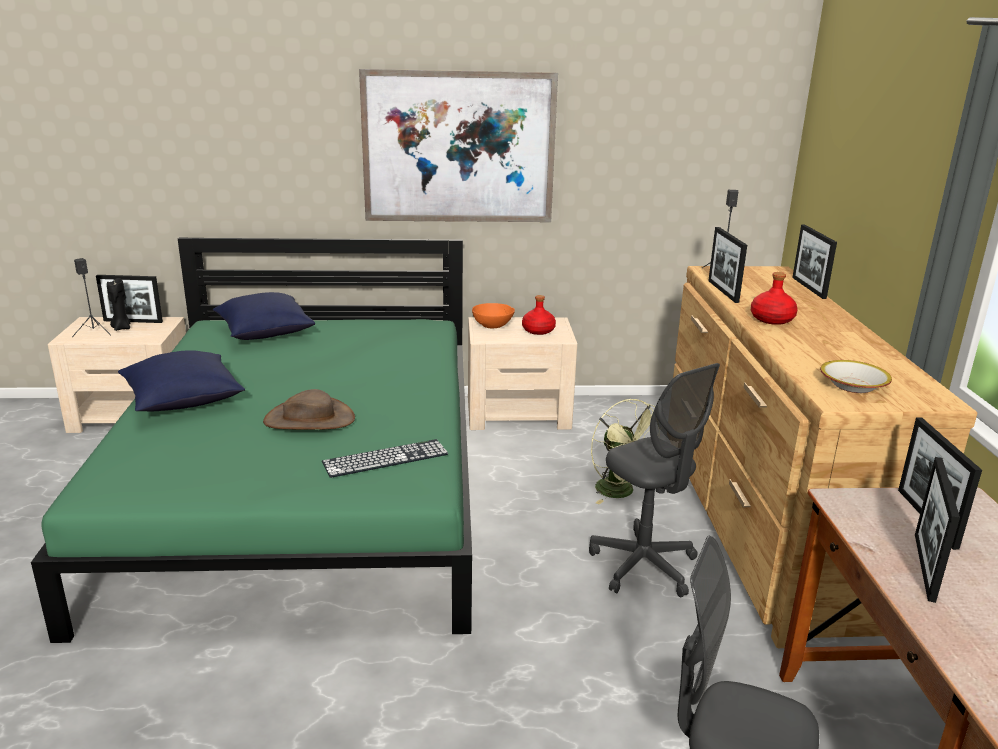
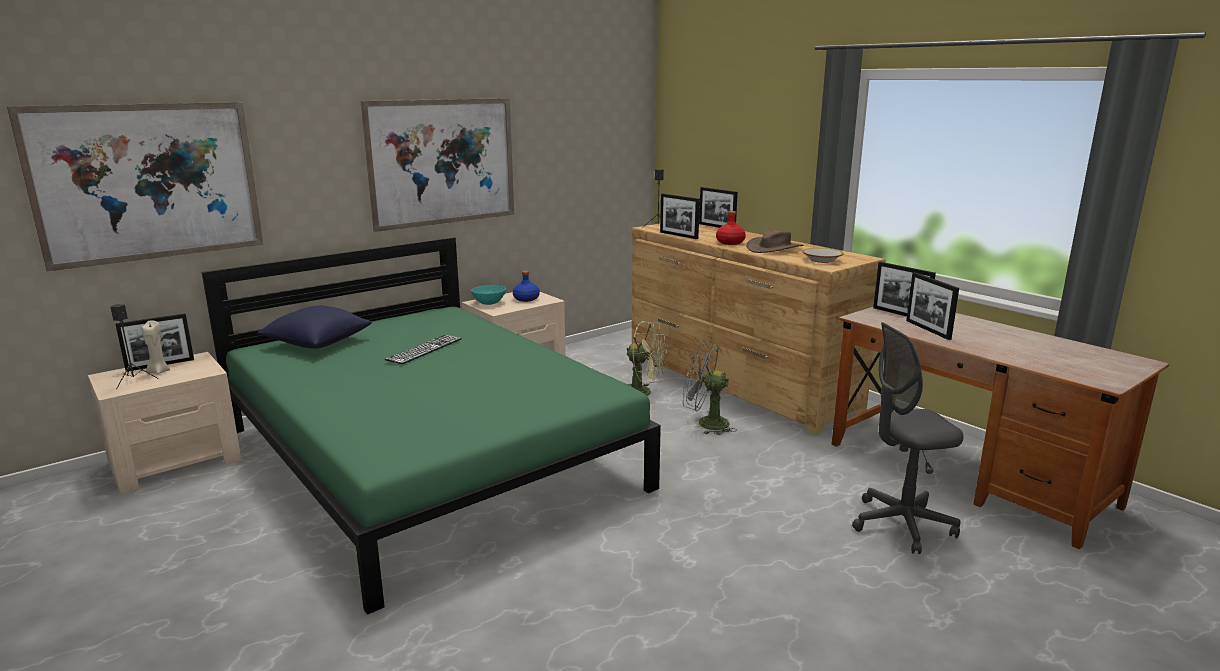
camera: 35 degrees left, 5 degrees down
(121, 328) = (158, 371): black candle -> beige candle
(136, 142) = (148, 182): none -> picture
(183, 401) = (337, 397): blue pillow -> none
(309, 419) = (465, 380): brown hat -> brown hat (774, 248)
(385, 458) = (560, 383): keyboard -> keyboard (424, 349)
(492, 325) = (489, 303): orange bowl -> turquoise bowl
(538, 331) = (526, 299): red bottle -> blue bottle
(644, 566) = (706, 423): grey office chair -> grey fan

